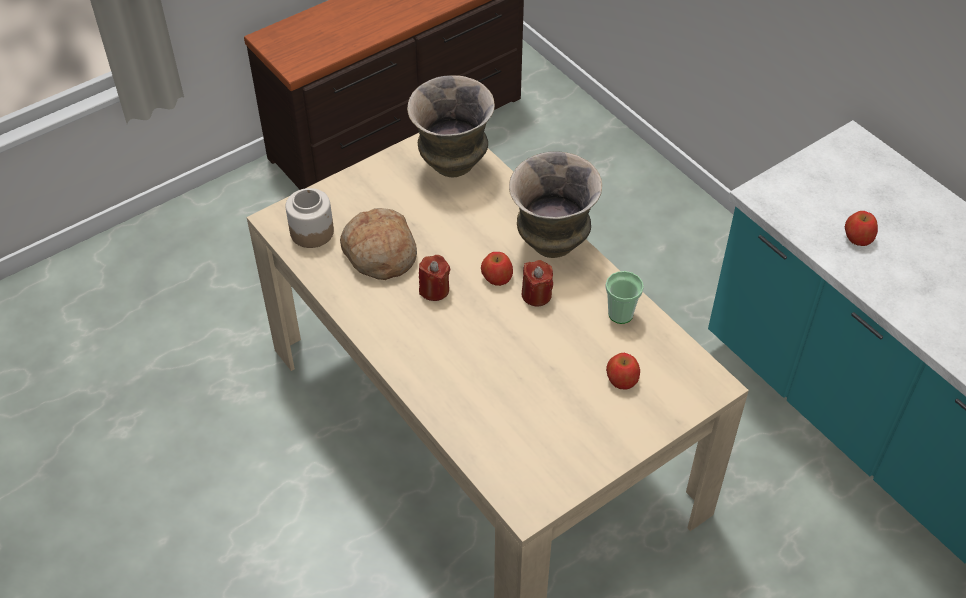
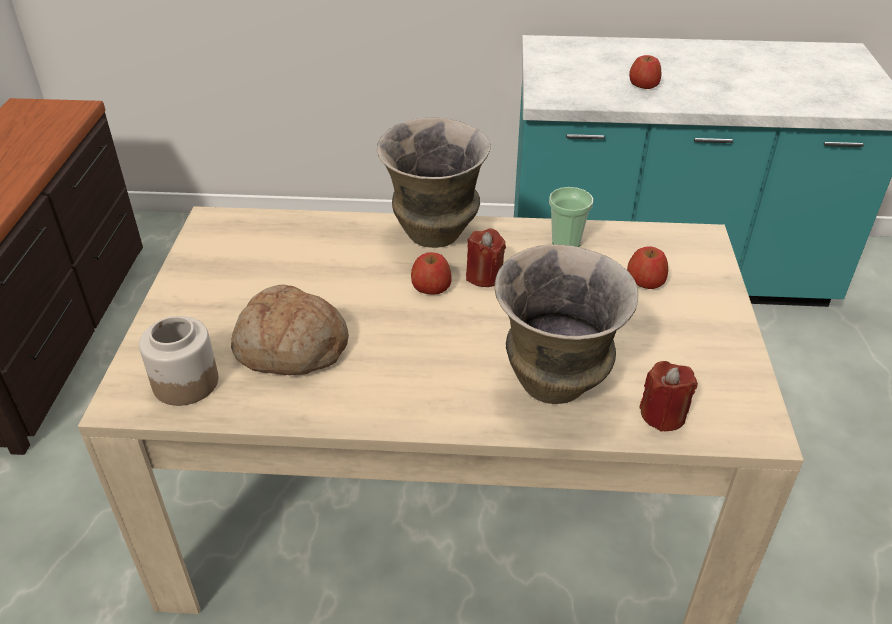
camera: 50 degrees left, 10 degrees down
(434, 289) = (393, 336): red candle -> red candle (663, 415)
(452, 166) = (254, 239): vase -> vase (556, 385)

